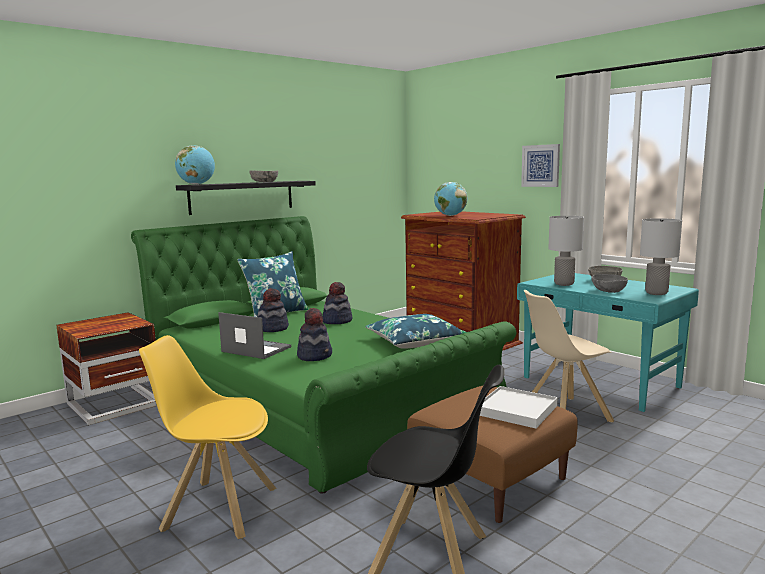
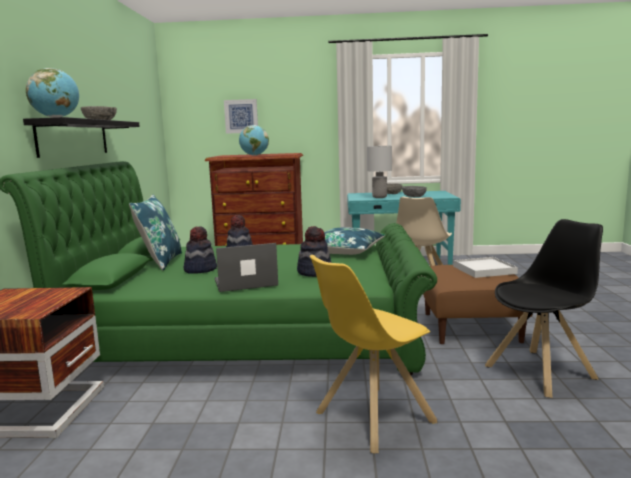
camera: 45 degrees left, 0 degrees up
(540, 165) = (312, 112): picture -> picture (241, 116)
(656, 294) = (441, 194): grey table lamp -> none

